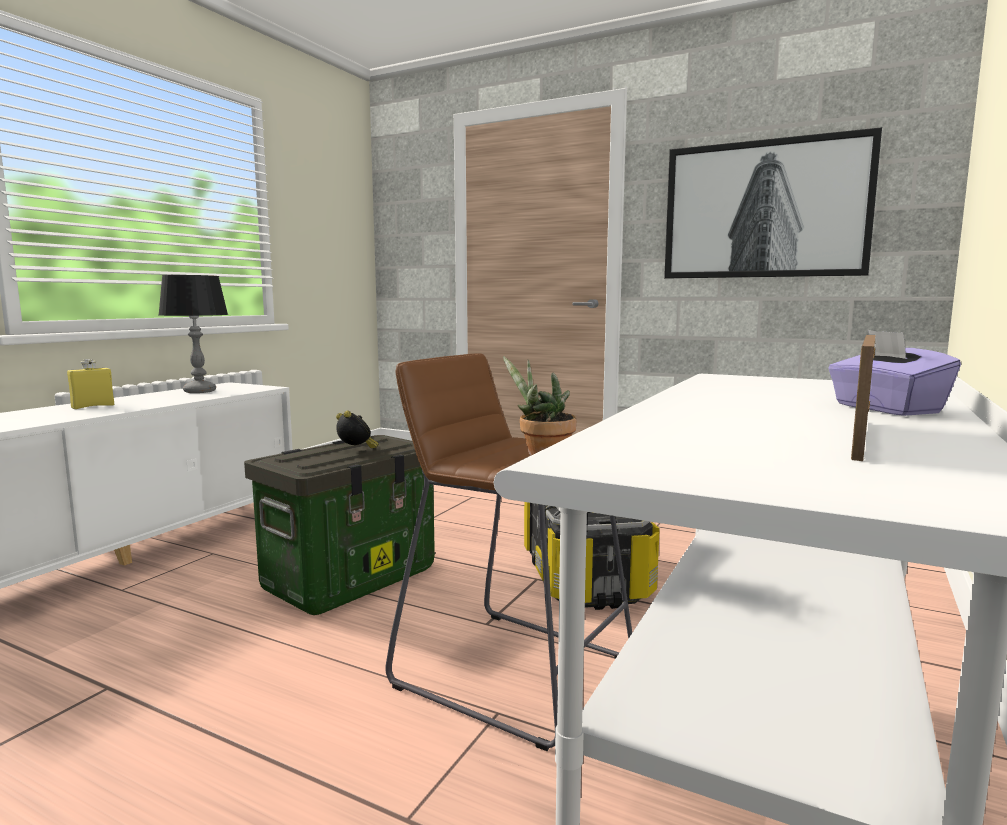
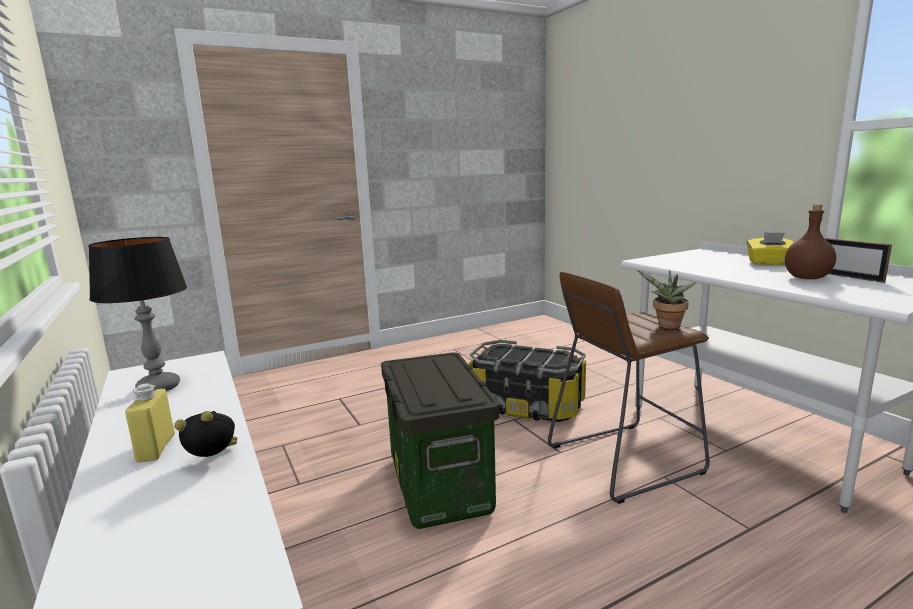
camera: 55 degrees left, 5 degrees up
(356, 450) = (443, 374): alarm clock -> alarm clock (214, 460)
(762, 424) = (807, 278): none -> brown bottle
(764, 209) = (458, 145): picture -> none
(885, 409) = (770, 263): purple tissue box -> yellow tissue box

